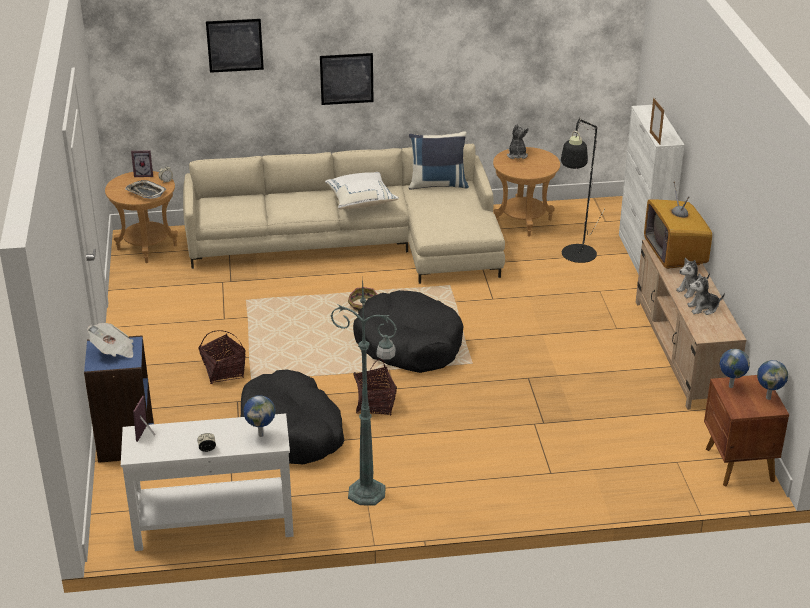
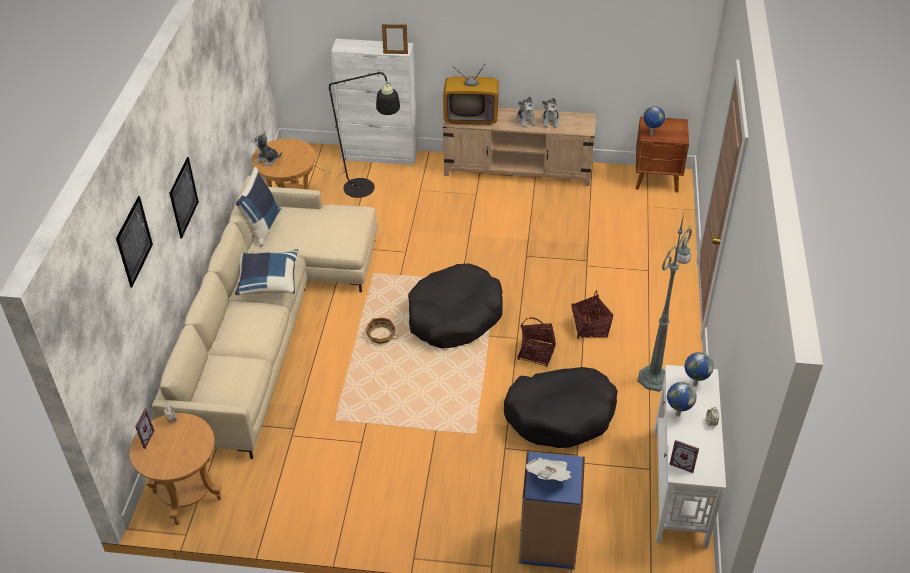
camera: 75 degrees left, 10 degrees up
(145, 192) = (189, 440): tray -> none
(223, 371) = (454, 453): basket -> basket (590, 328)
(361, 201) = (268, 282): white pillow -> blue pillow
(768, 397) = (668, 122): globe -> globe (677, 414)

